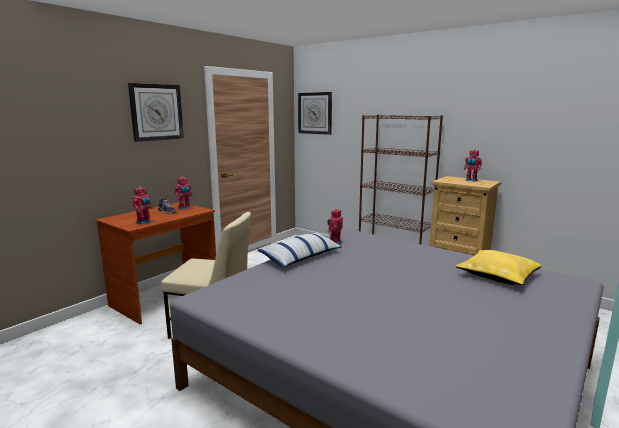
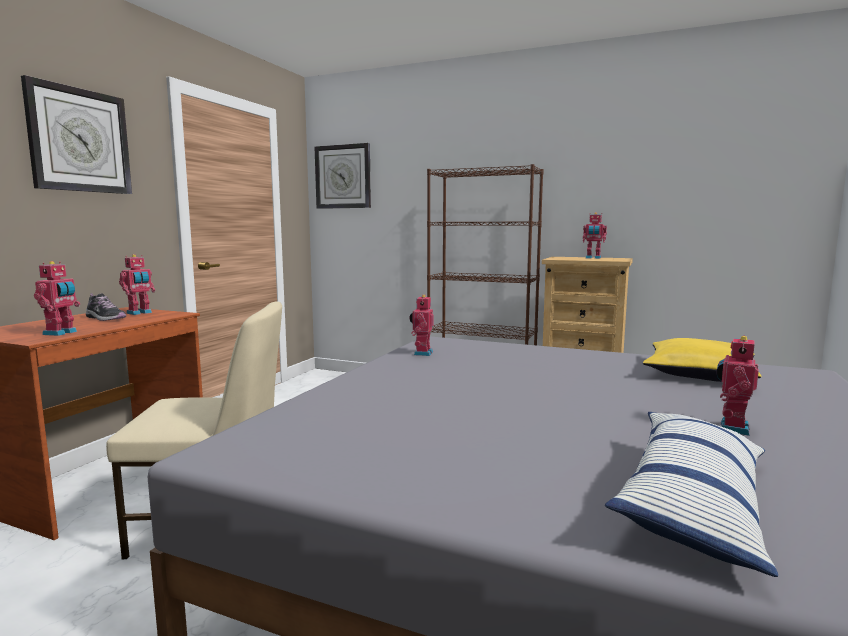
camera: 15 degrees left, 5 degrees down
(301, 257) = (380, 375): pillow -> pillow (694, 503)
(474, 316) = (731, 428): none -> toy robot

